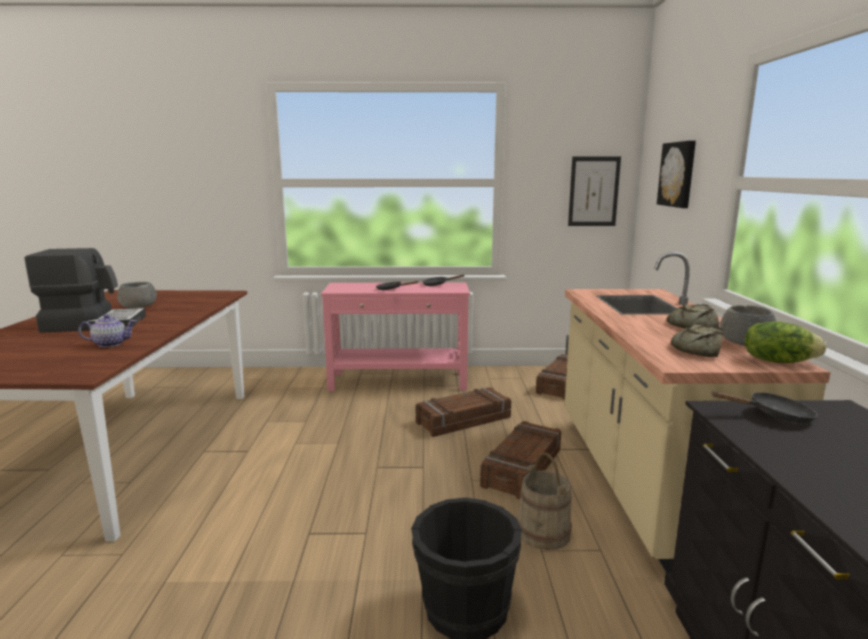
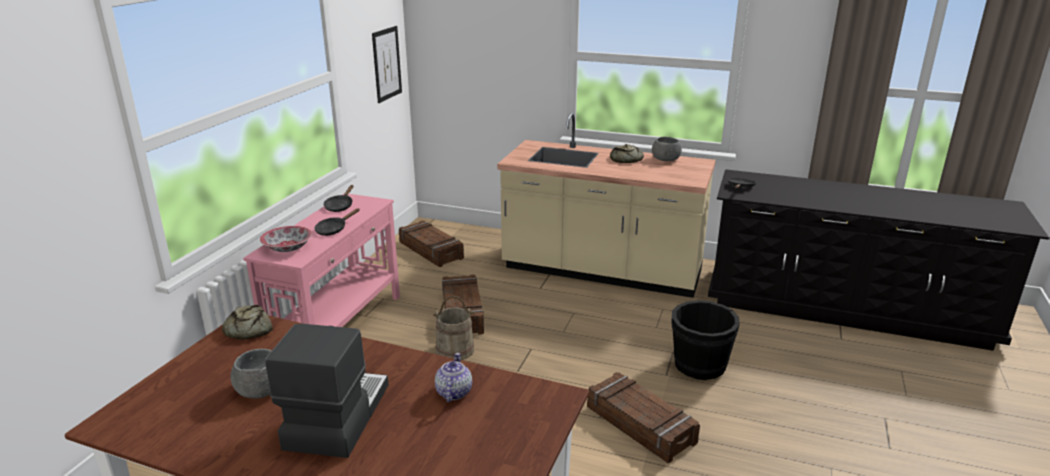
camera: 70 degrees left, 10 degrees up
(350, 286) = (287, 248): none -> bowl
(523, 468) = (559, 307): crate -> crate (641, 424)
(544, 532) = (638, 321): beige bucket -> beige bucket (455, 350)
(678, 174) = (486, 44): picture -> none
(698, 349) = (672, 171): bread -> bread (248, 329)
(777, 361) = (697, 163): lettuce -> none

